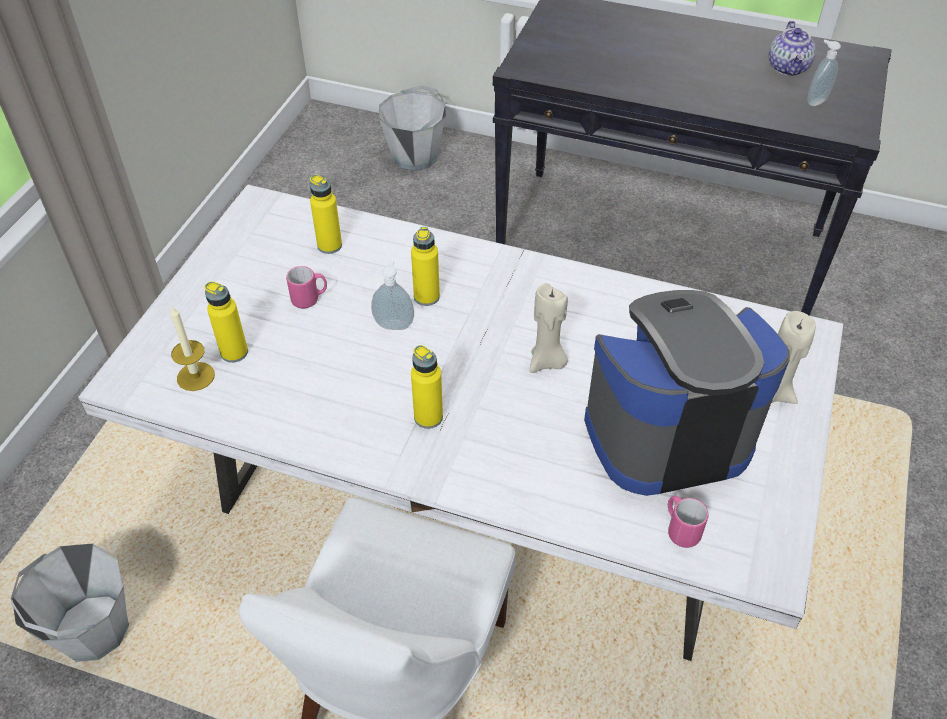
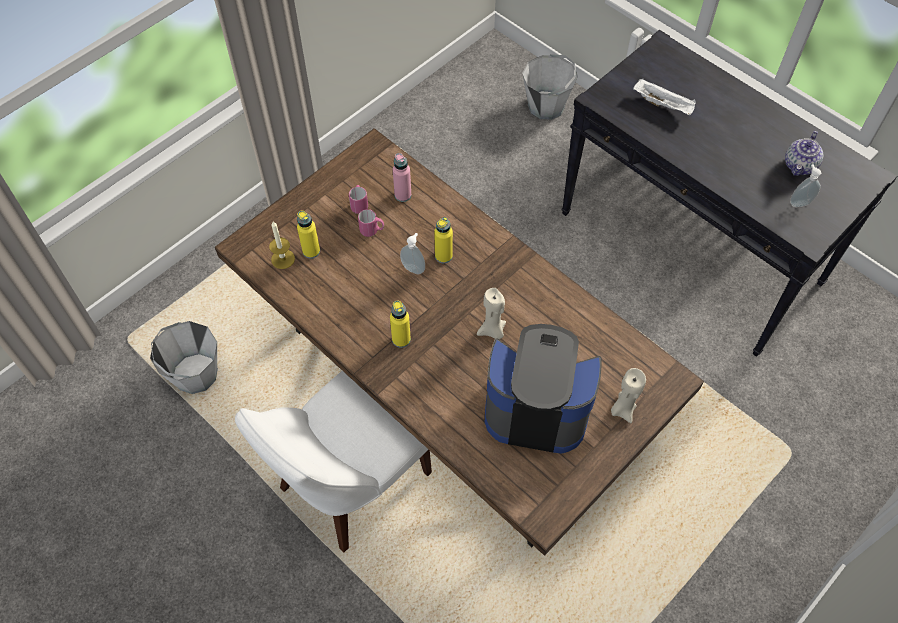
camera: 25 degrees right, 10 degrees up
(329, 245) = (403, 195): yellow bottle -> pink bottle
(471, 510) = (447, 393): white dining table -> brown dining table
(599, 54) = (663, 105): none -> white tray
(680, 529) = (506, 470): pink mug -> pink mug (359, 204)

